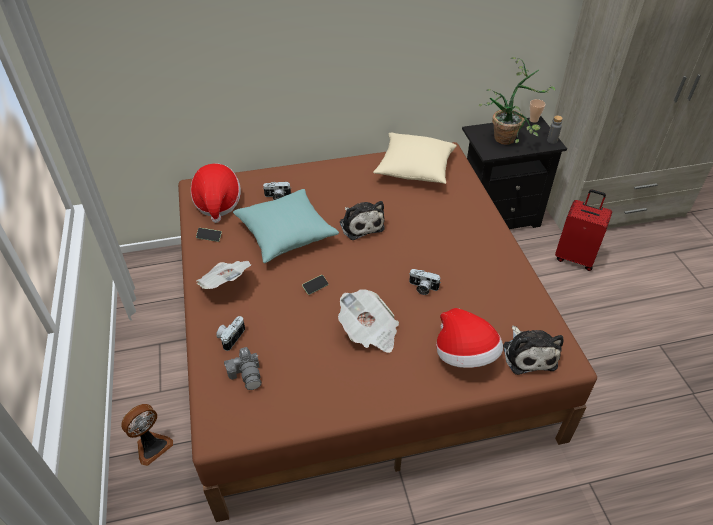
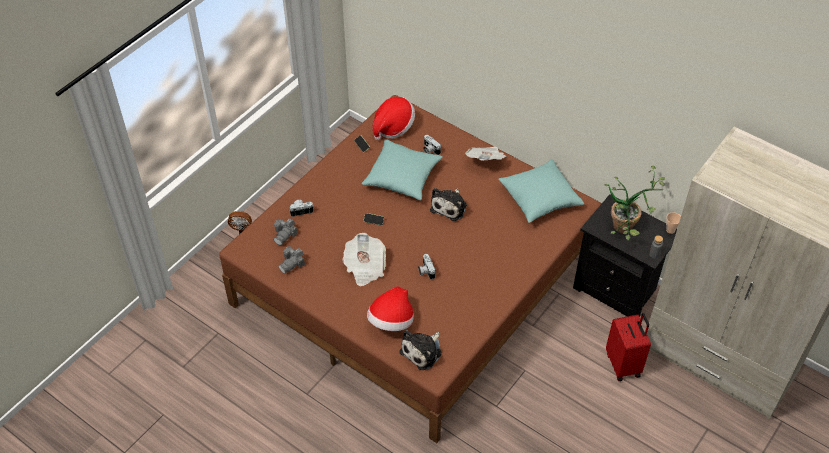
camera: 50 degrees right, 5 degrees up
(225, 283) = (335, 180): newspaper -> newspaper (485, 161)
(295, 394) = (292, 263): none -> camera
(415, 168) = (539, 198): beige pillow -> turquoise pillow

